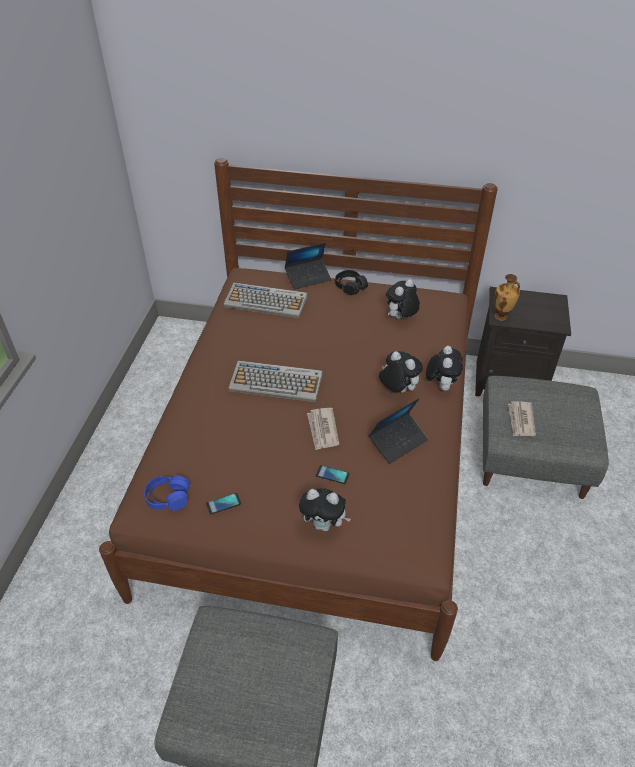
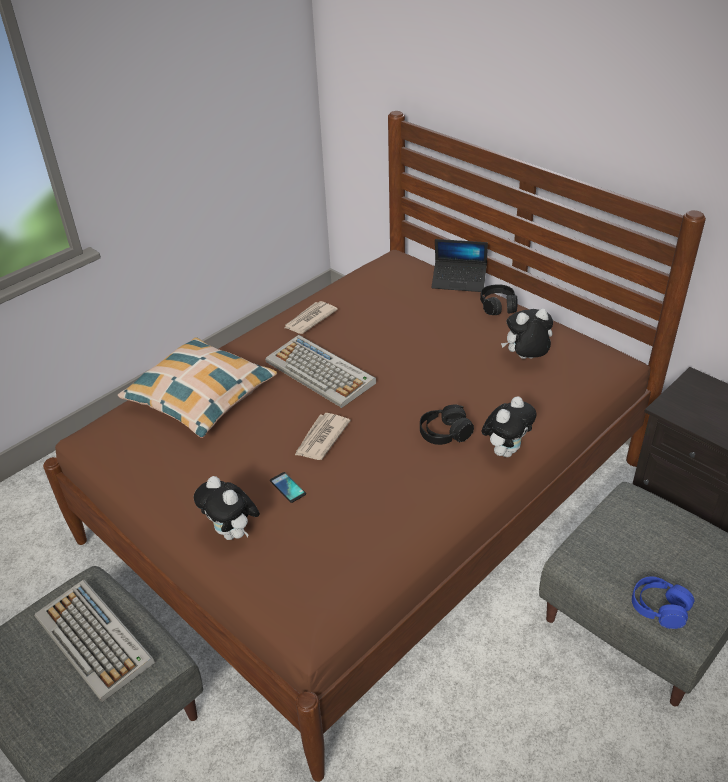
camera: 35 degrees right, 5 degrees down
(168, 498) = (118, 436): blue headphones -> blue headphones (659, 608)
(204, 438) = (201, 396): none -> pillow
(223, 504) = (159, 465): phone -> none
(267, 301) = (389, 290): keyboard -> keyboard (95, 640)
(397, 390) = (444, 433): plush toy -> black headphones
(398, 441) = (392, 487): laptop -> none
(501, 317) = (670, 407): vase -> none
(520, 420) = (614, 549): newspaper -> newspaper (309, 319)

